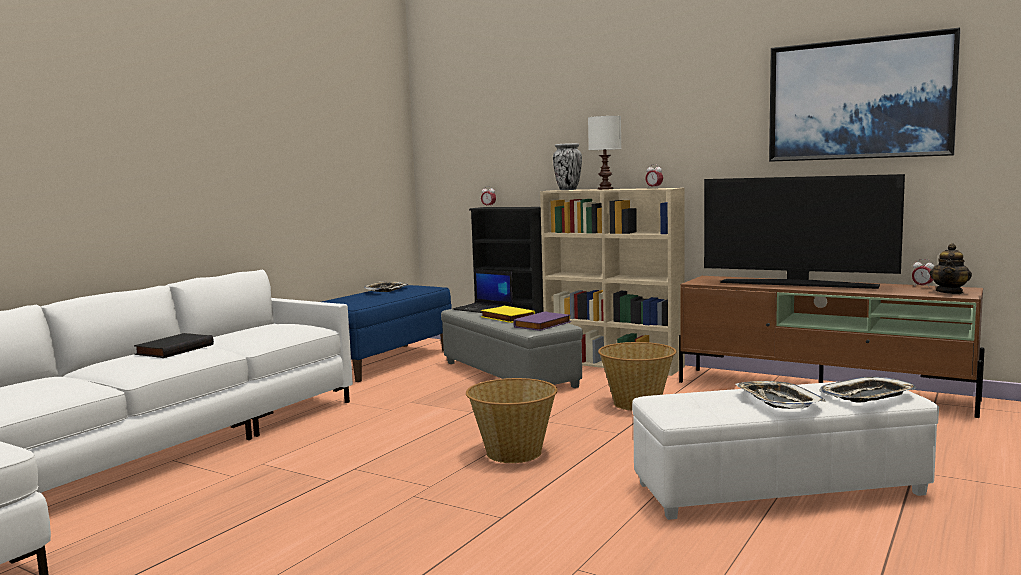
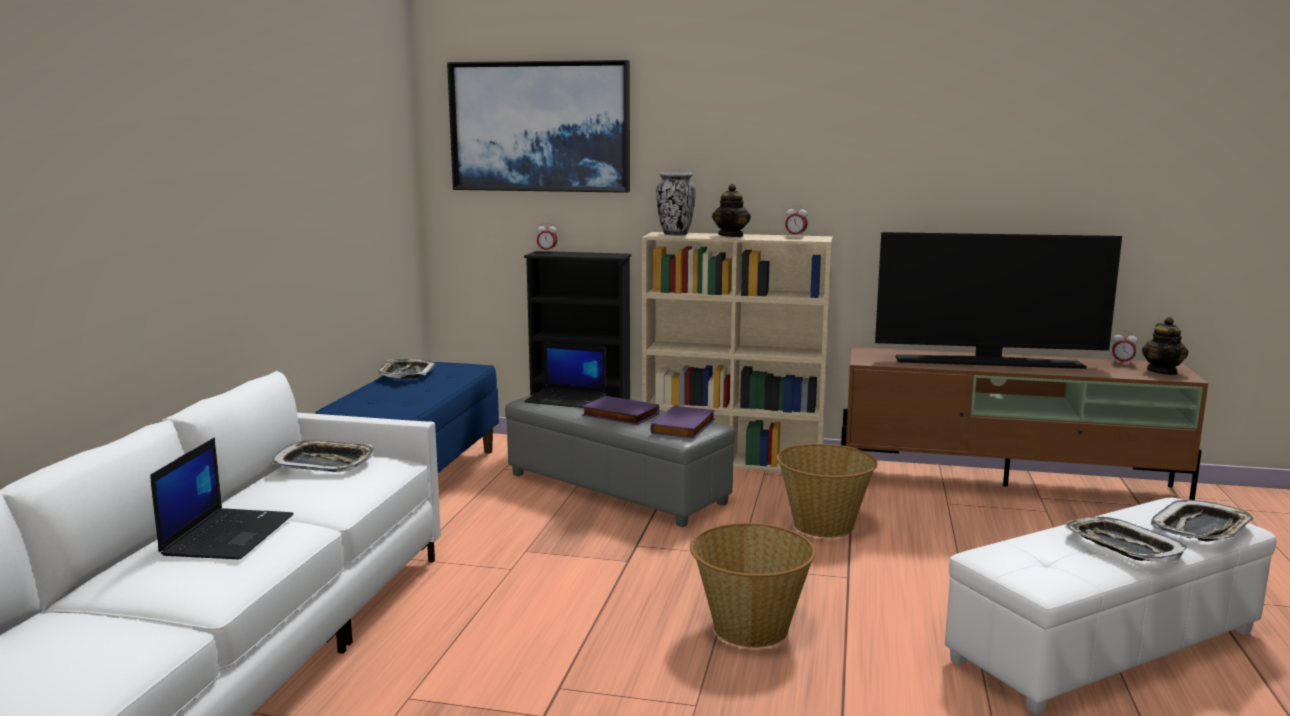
camera: 20 degrees left, 5 degrees up
(174, 349) = (228, 534): black book -> laptop
(271, 325) = (324, 463): none -> tray
(506, 318) = (619, 415): yellow book -> purple book
(606, 189) = (731, 235): white table lamp -> teapot
(859, 99) = (1056, 139): picture -> picture (540, 127)

